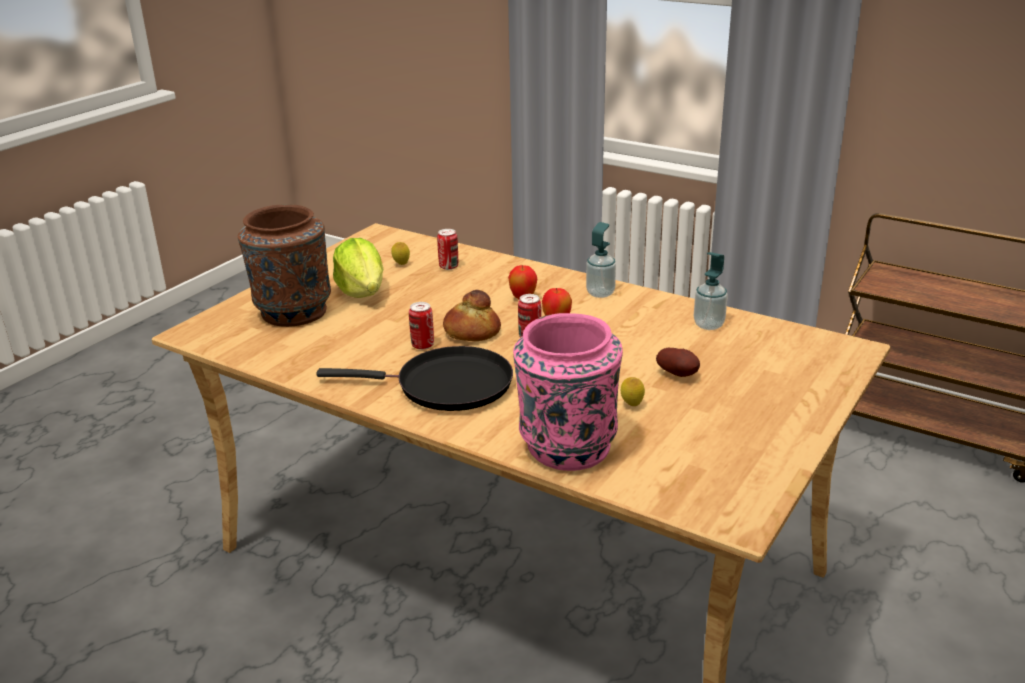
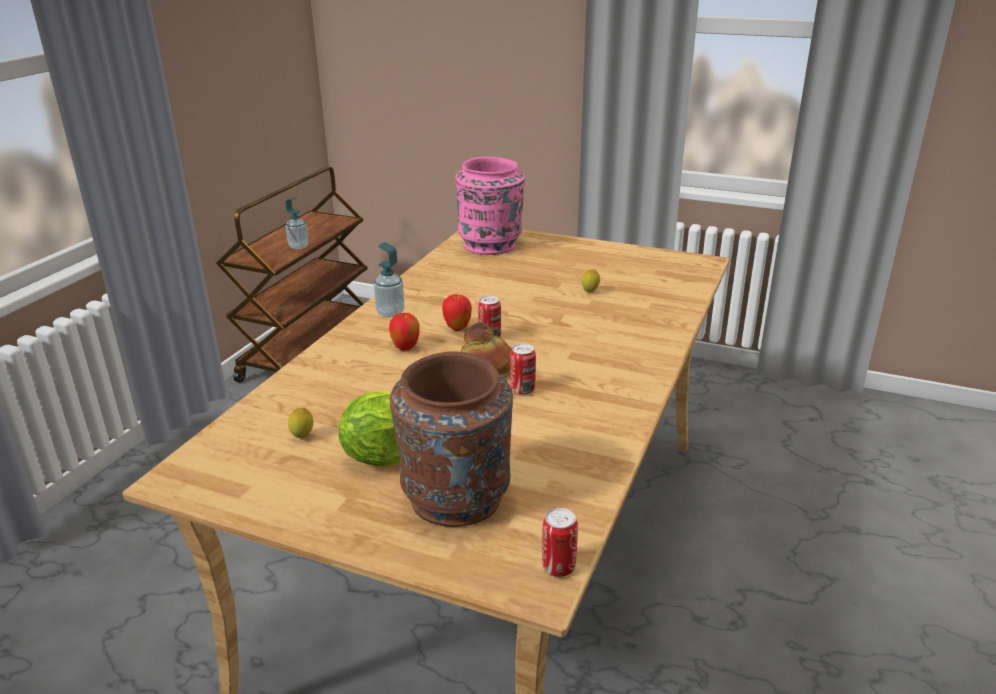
camera: 100 degrees left, 0 degrees up
(446, 386) = (596, 367): black frying pan -> none
(448, 267) = (315, 401): can -> can (558, 567)
(566, 447) = (661, 311): pink vase -> pink vase (491, 246)
(679, 375) = (537, 278): potato -> none
(708, 325) = (450, 270): soap dispenser -> soap dispenser (298, 246)

